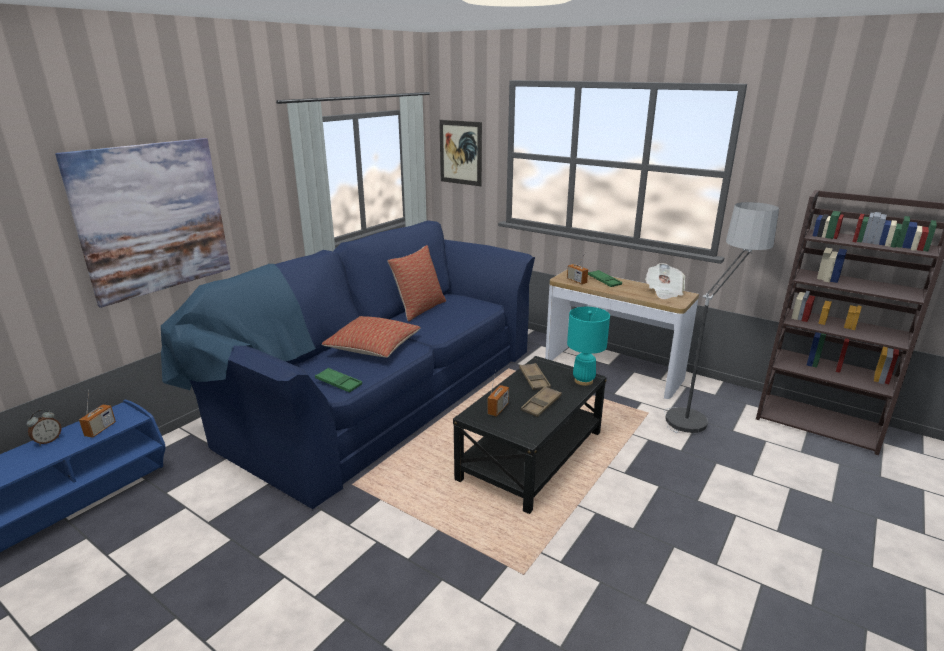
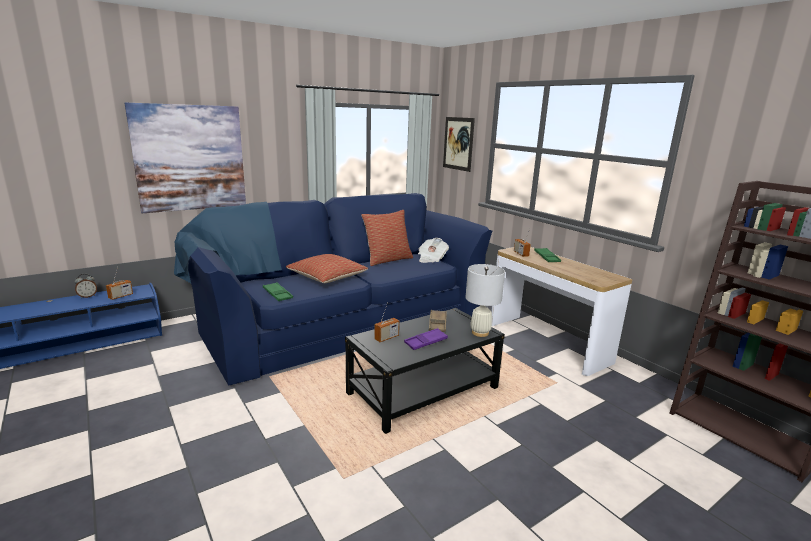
camera: 20 degrees right, 5 degrees down
(541, 404) = (426, 342): brown tray -> purple tray
(583, 381) = (480, 333): turquoise table lamp -> white table lamp
(664, 292) = (596, 272): newspaper -> newspaper (431, 259)
(700, 410) = (613, 392): floor lamp -> none

